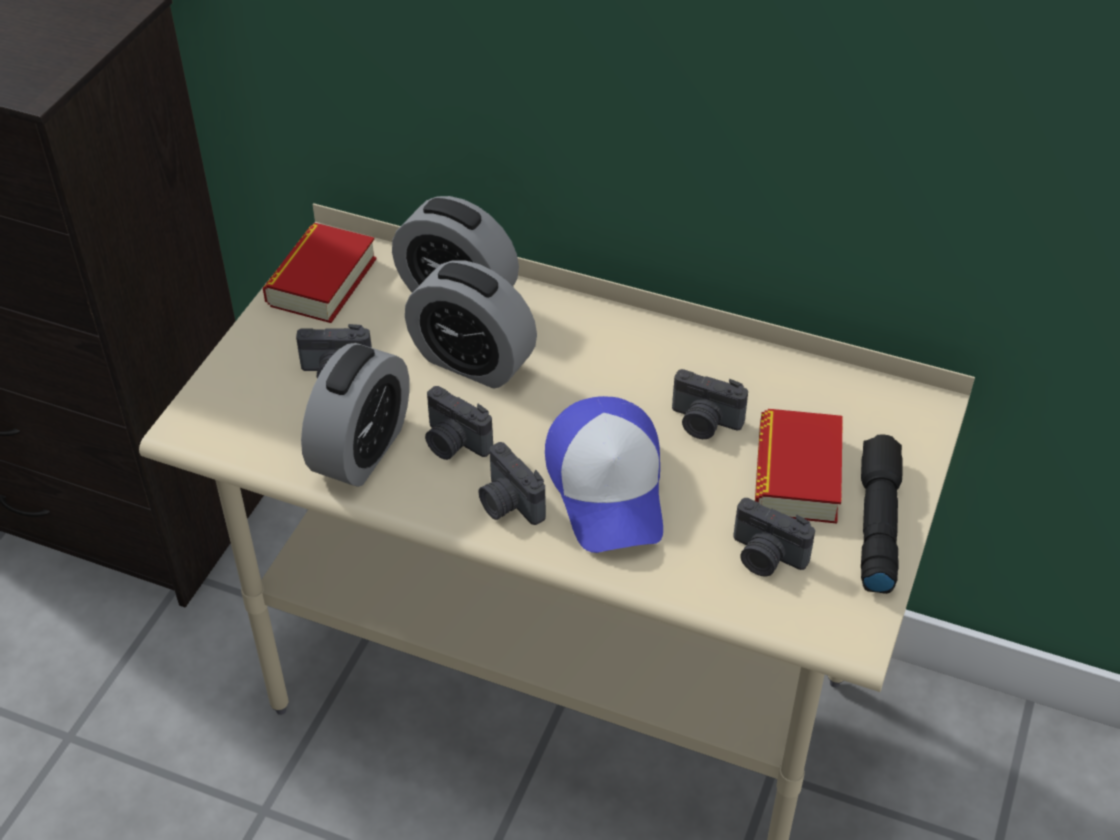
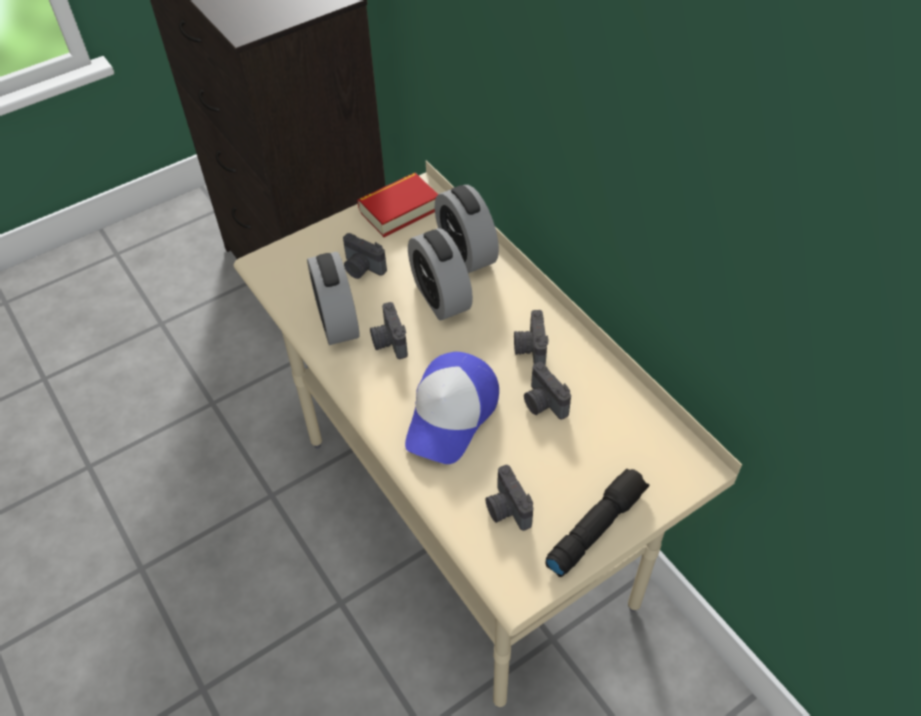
camera: 35 degrees right, 5 degrees up
(361, 450) = (337, 321): alarm clock -> alarm clock turned 105 degrees clockwise
(508, 504) = (387, 394): camera -> camera (529, 349)
(797, 475) = (572, 467): book -> none

